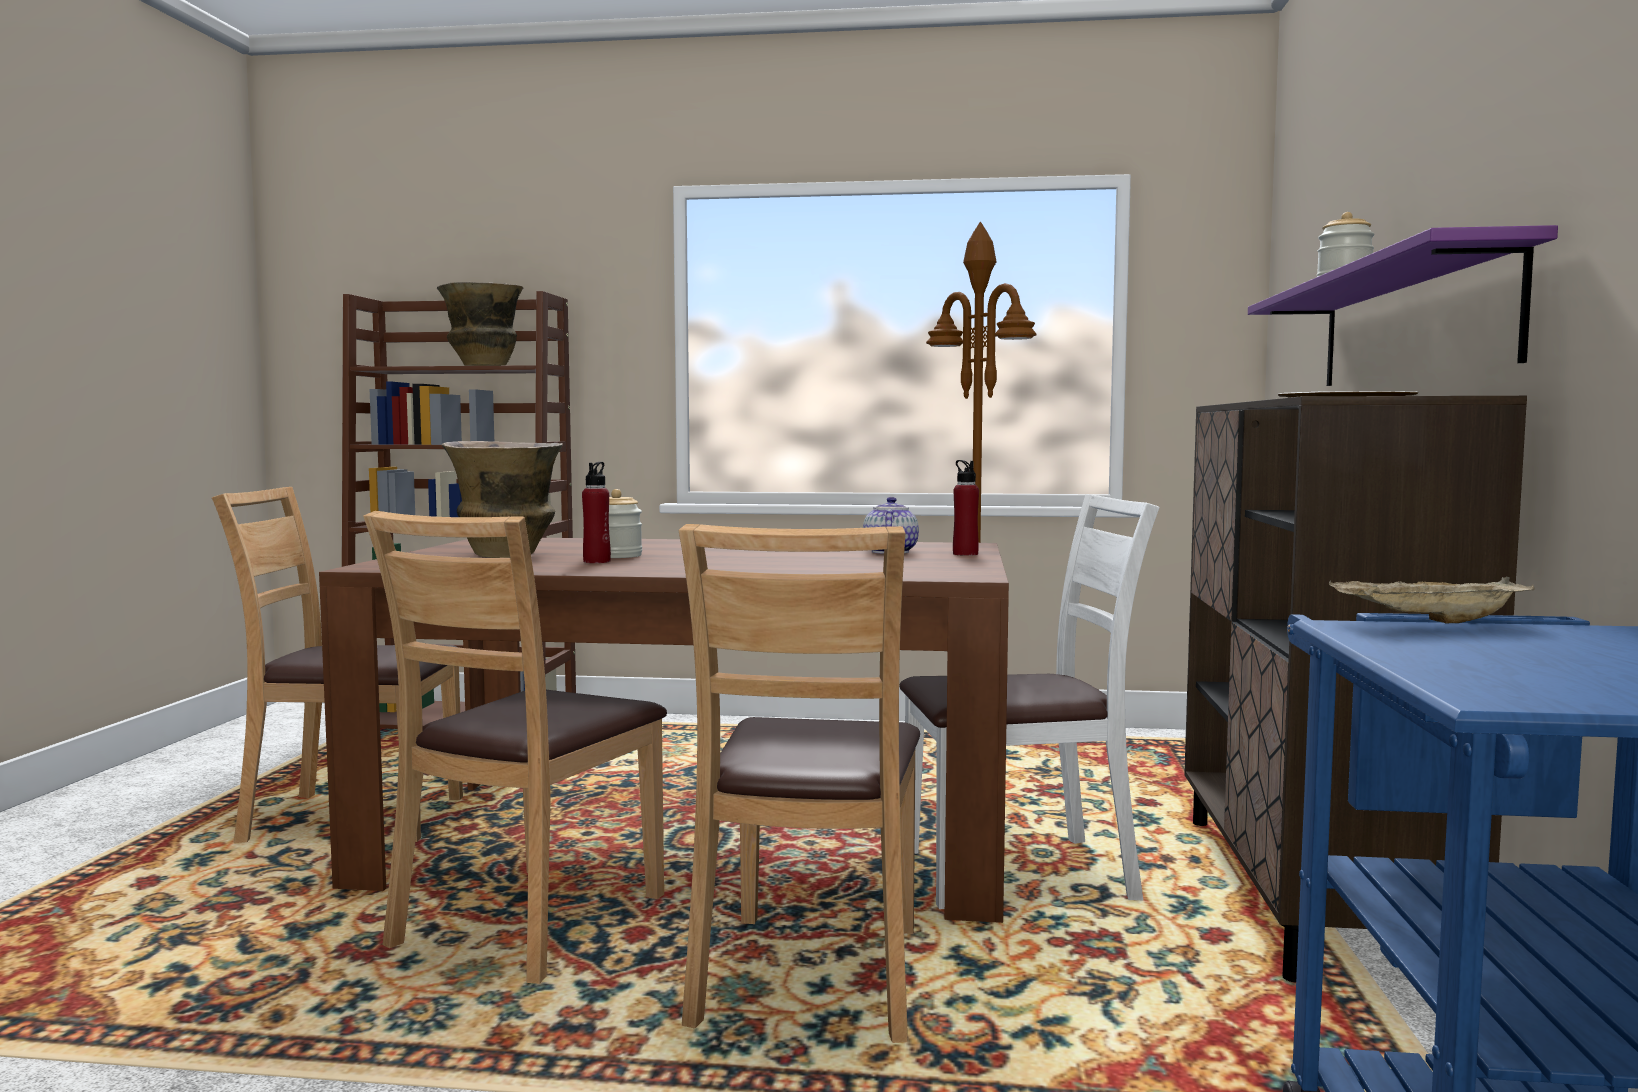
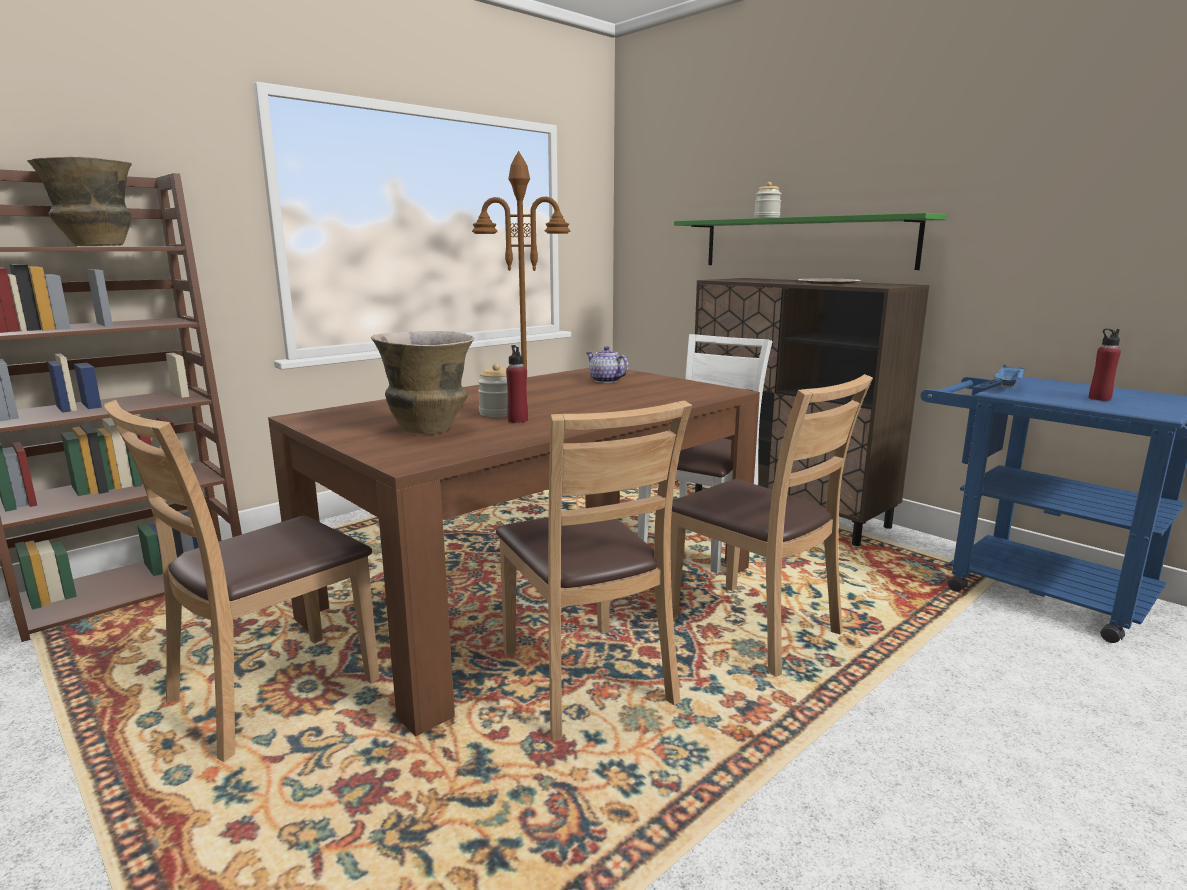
camera: 50 degrees left, 10 degrees up
(965, 554) = (642, 376): red bottle -> red bottle (1099, 398)
(1409, 326) = (804, 243): purple shelf -> green shelf
(1429, 622) = (1008, 386): beige tray -> blue tray

